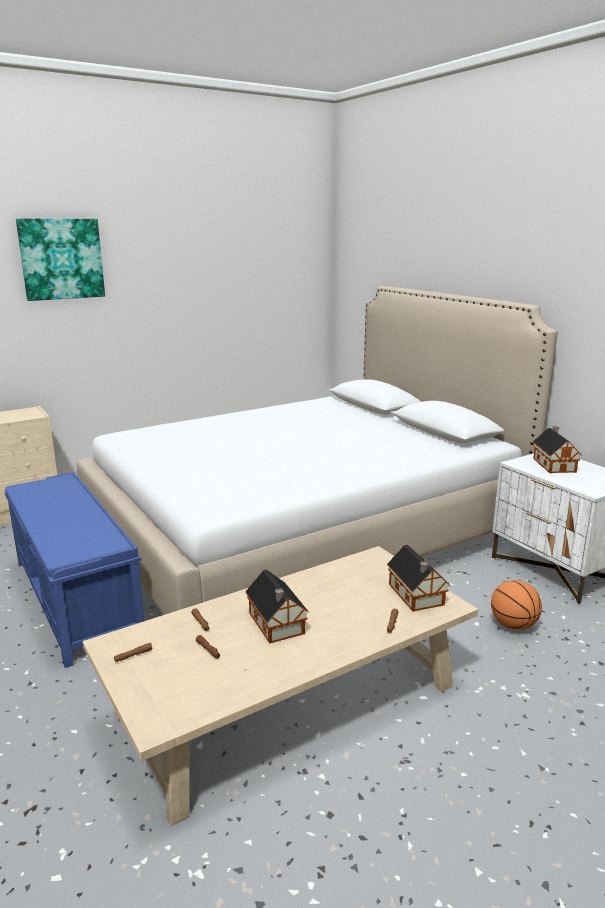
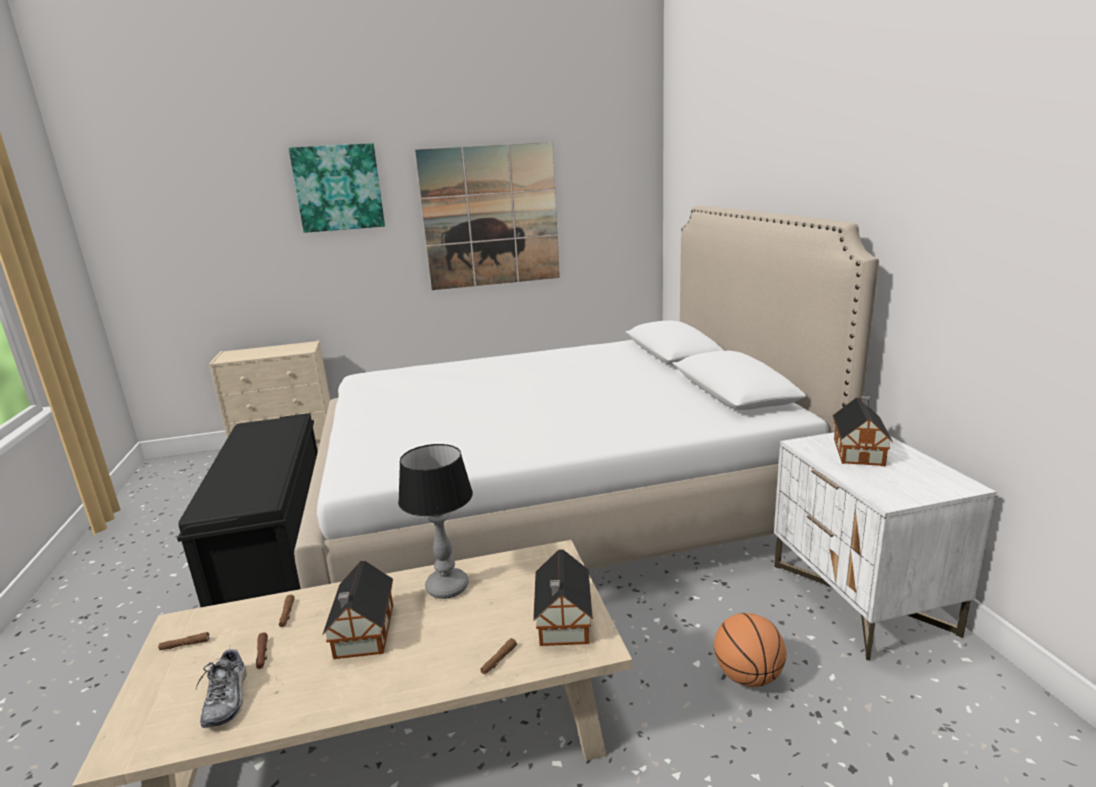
camera: 20 degrees right, 0 degrees up
(76, 599) = (276, 550): blue bench -> black bench
(197, 289) = (491, 217): none -> picture
(210, 680) = (227, 699): none -> shoe
(313, 587) = (446, 587): none -> table lamp

